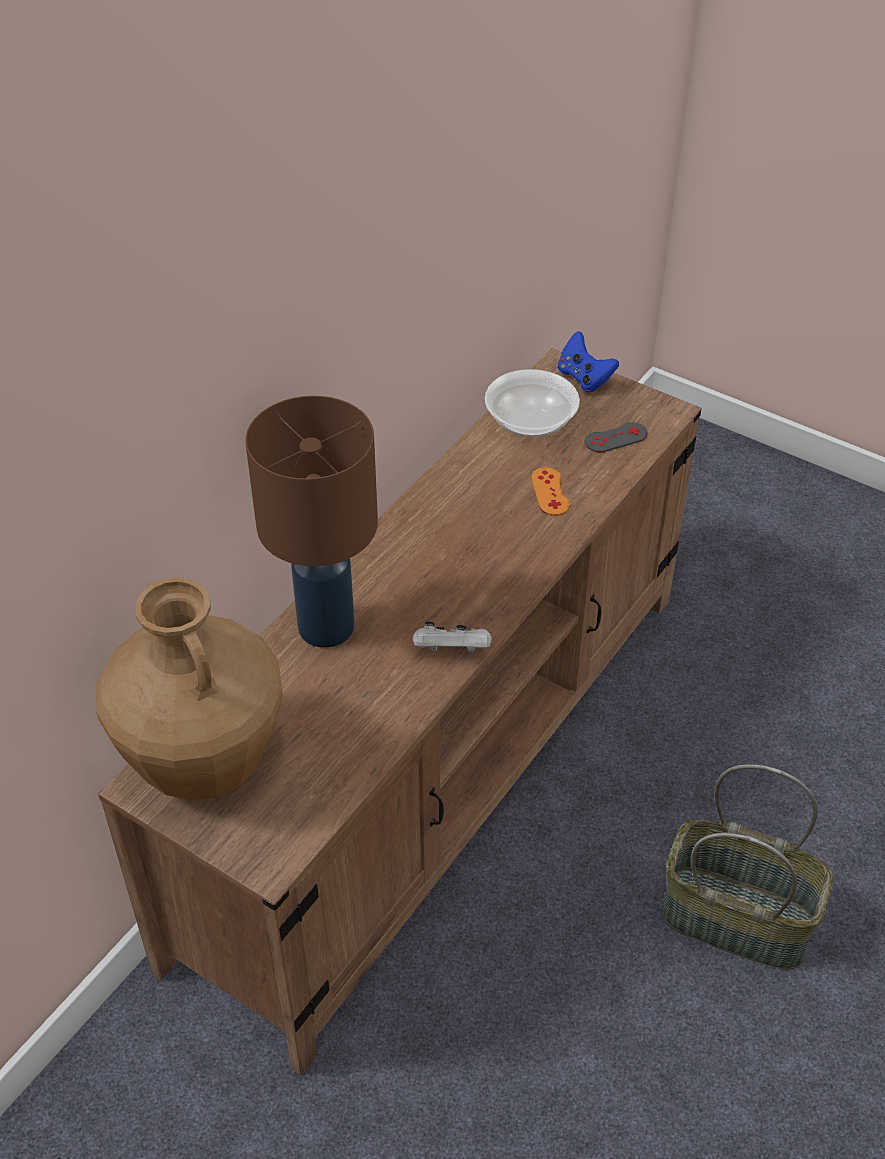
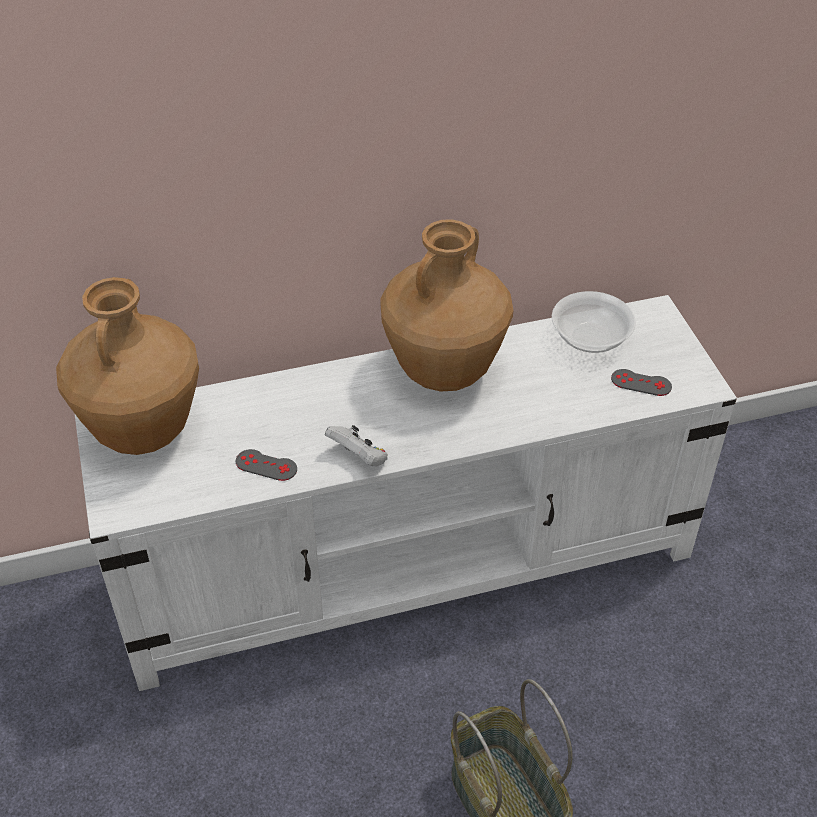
camera: 40 degrees right, 0 degrees up
(326, 625) = (303, 393): brown table lamp -> none
(371, 715) = (266, 465): none -> grey game controller
(437, 525) = (445, 371): none -> brown vase
(440, 765) = (409, 563): brown tv stand -> white tv stand
(550, 492) = (547, 393): orange game controller -> none
(584, 378) = (667, 328): blue game controller -> none

